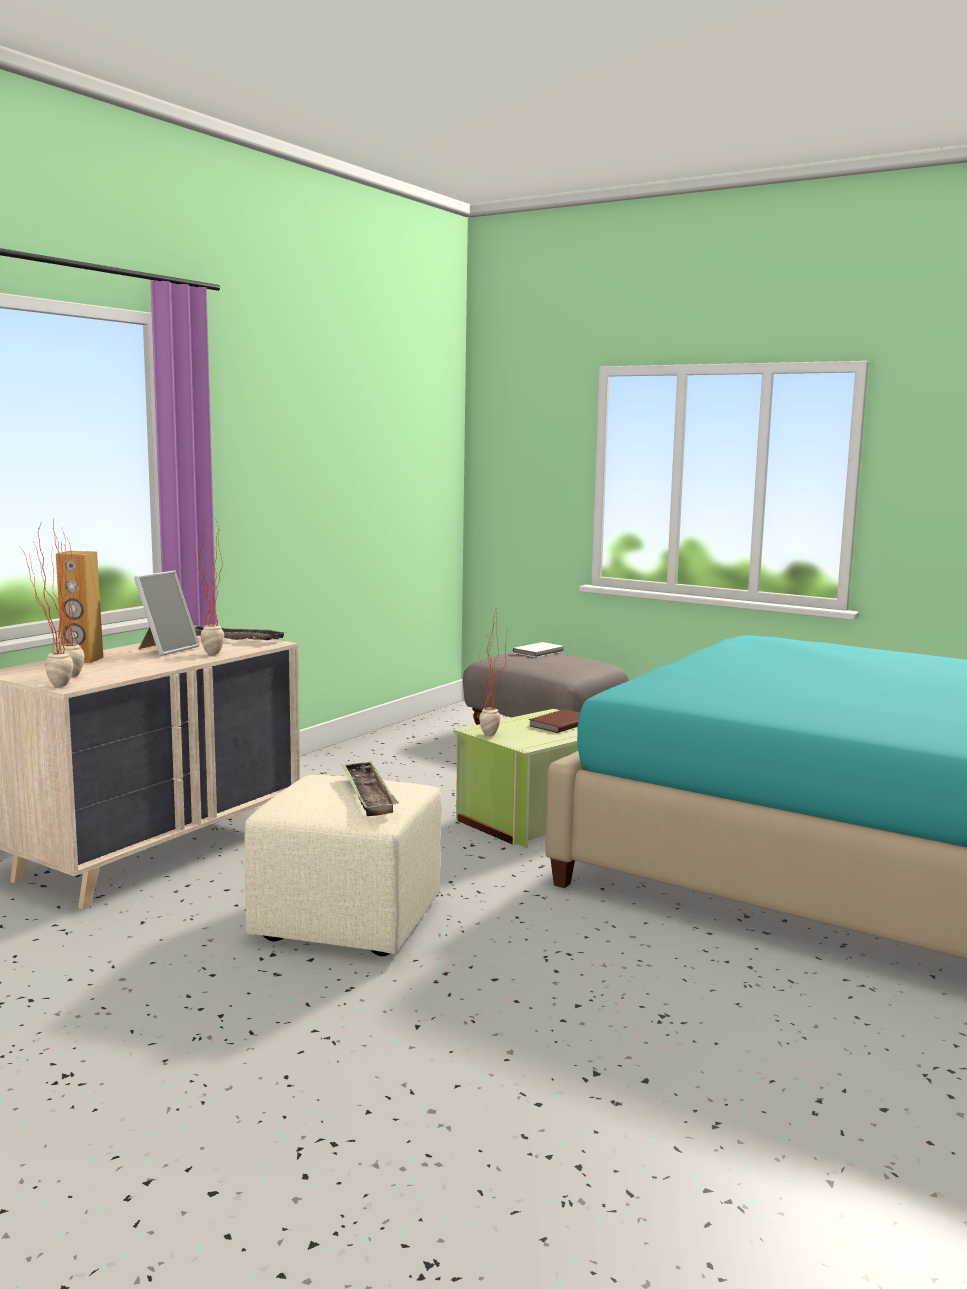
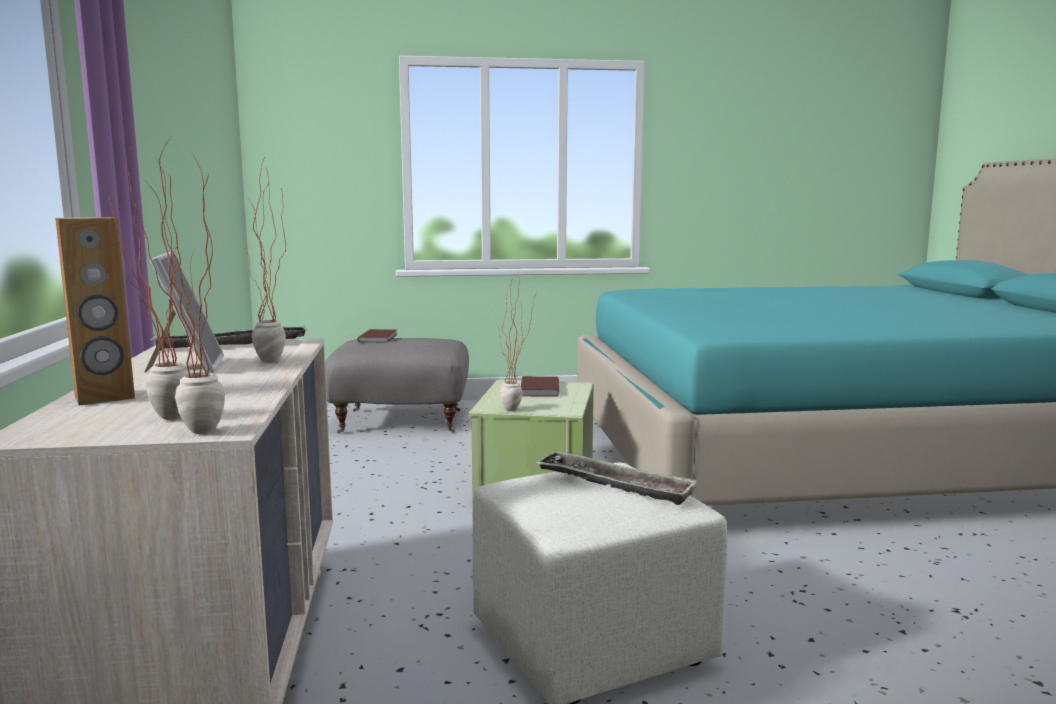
camera: 40 degrees left, 0 degrees up
(539, 652) = (379, 338): white book -> brown book

